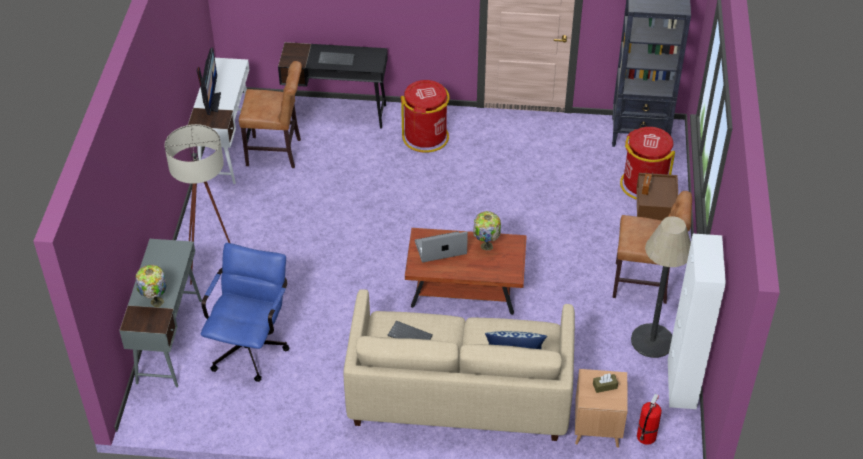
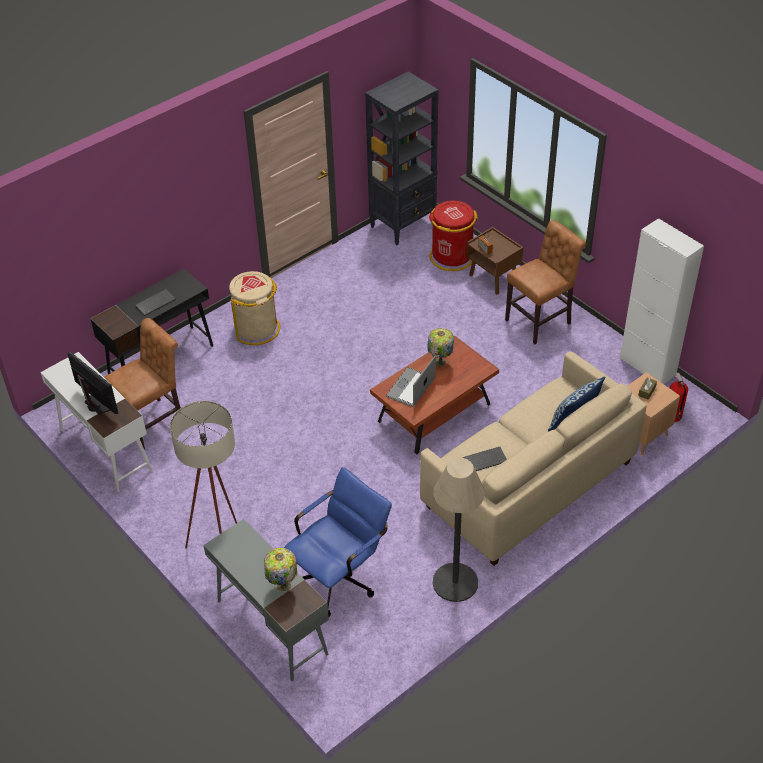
camera: 45 degrees left, 0 degrees up
(251, 345) = (340, 576): blue office chair -> blue office chair turned 75 degrees clockwise
(426, 137) = (257, 329): red trash can -> beige trash can
(652, 341) = (594, 353): floor lamp -> floor lamp (455, 582)

